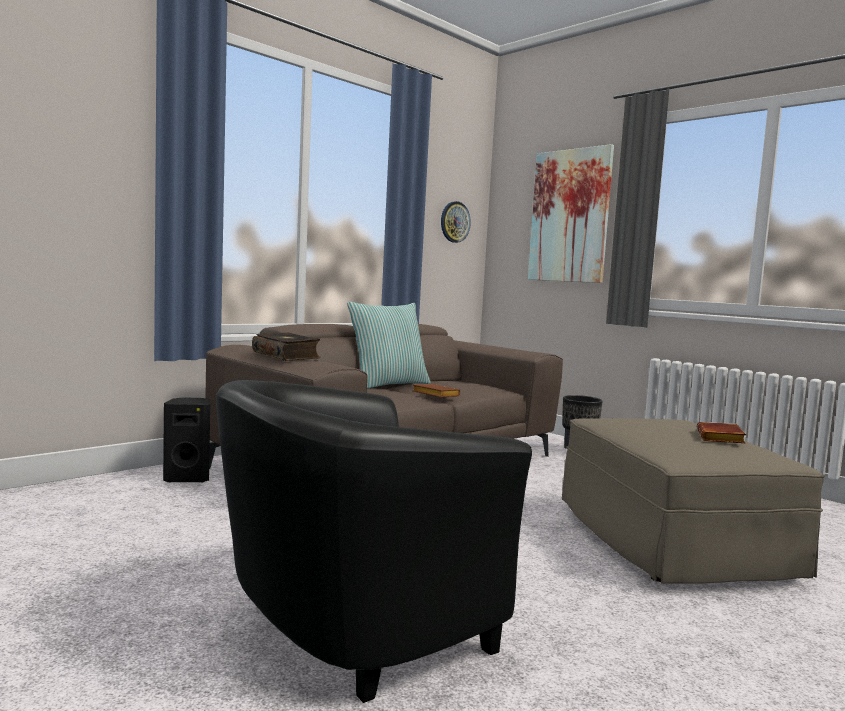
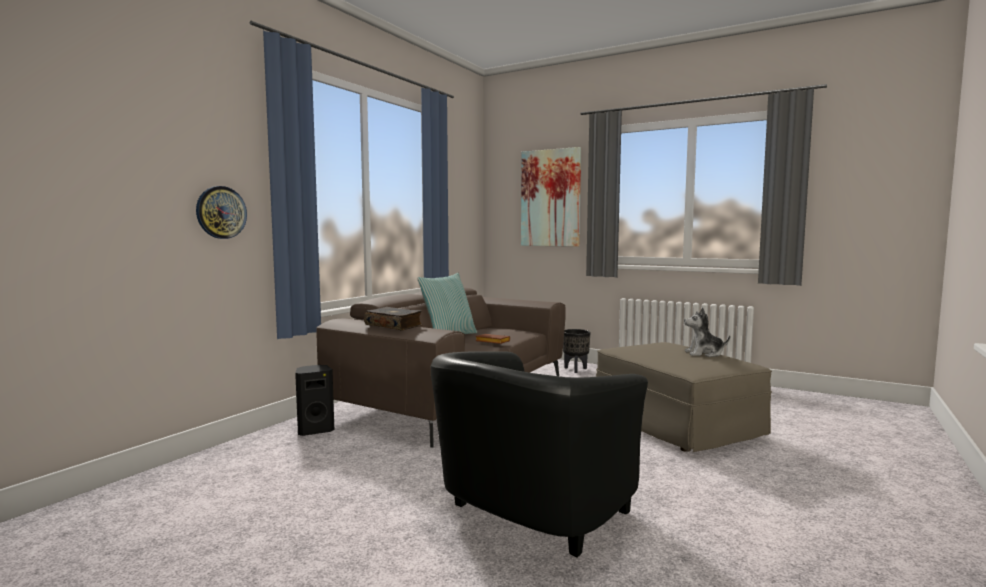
camera: 15 degrees left, 0 degrees up
(454, 222) = (463, 204): wall clock -> wall clock (221, 212)
(721, 439) = (704, 354): brown book -> plush toy

